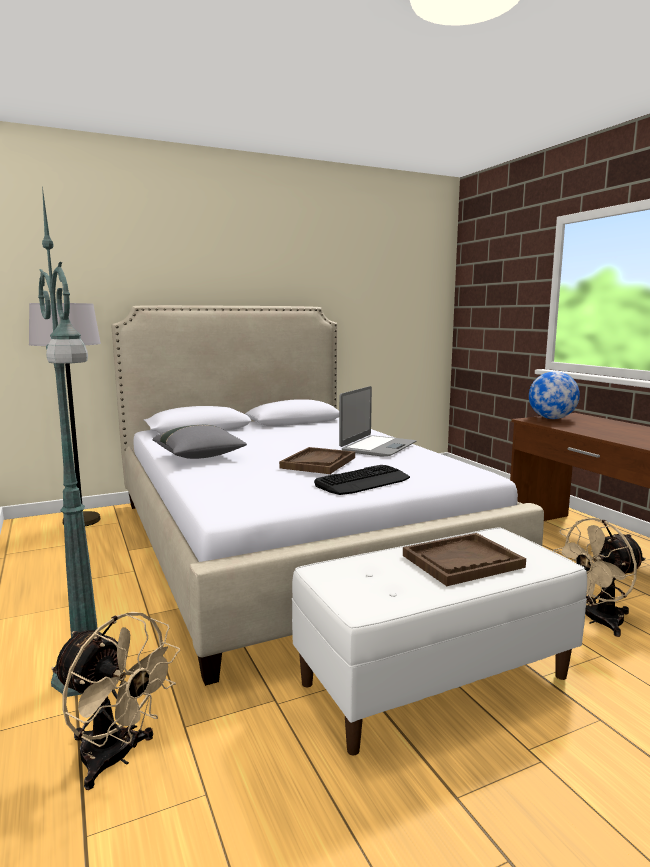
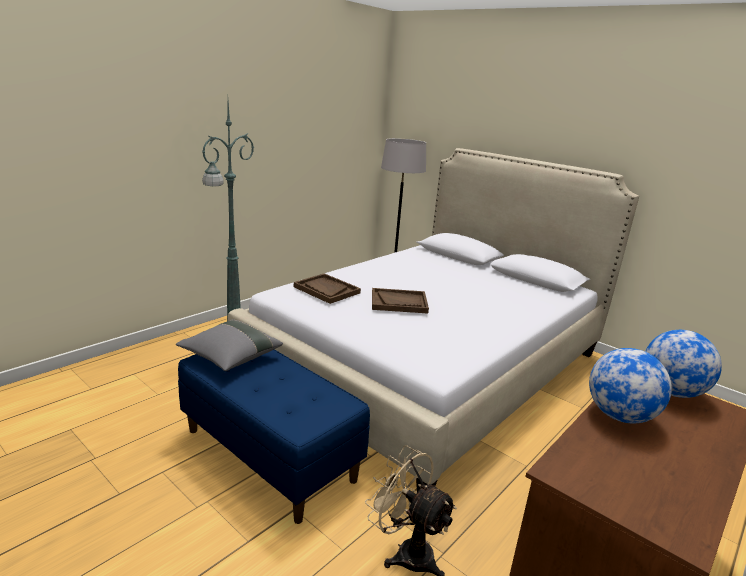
camera: 65 degrees right, 10 degrees up
(116, 758) = (177, 367): beige fan -> none
(200, 457) = (382, 268): grey pillow -> grey pillow (230, 357)
(363, 481) = (367, 323): keyboard -> none
(378, 447) = (482, 320): laptop -> none
(435, 679) = (270, 454): white bench -> blue bench
(462, 561) = (282, 389): brown tray -> brown tray (326, 290)
(590, 431) = (619, 416): none -> globe

